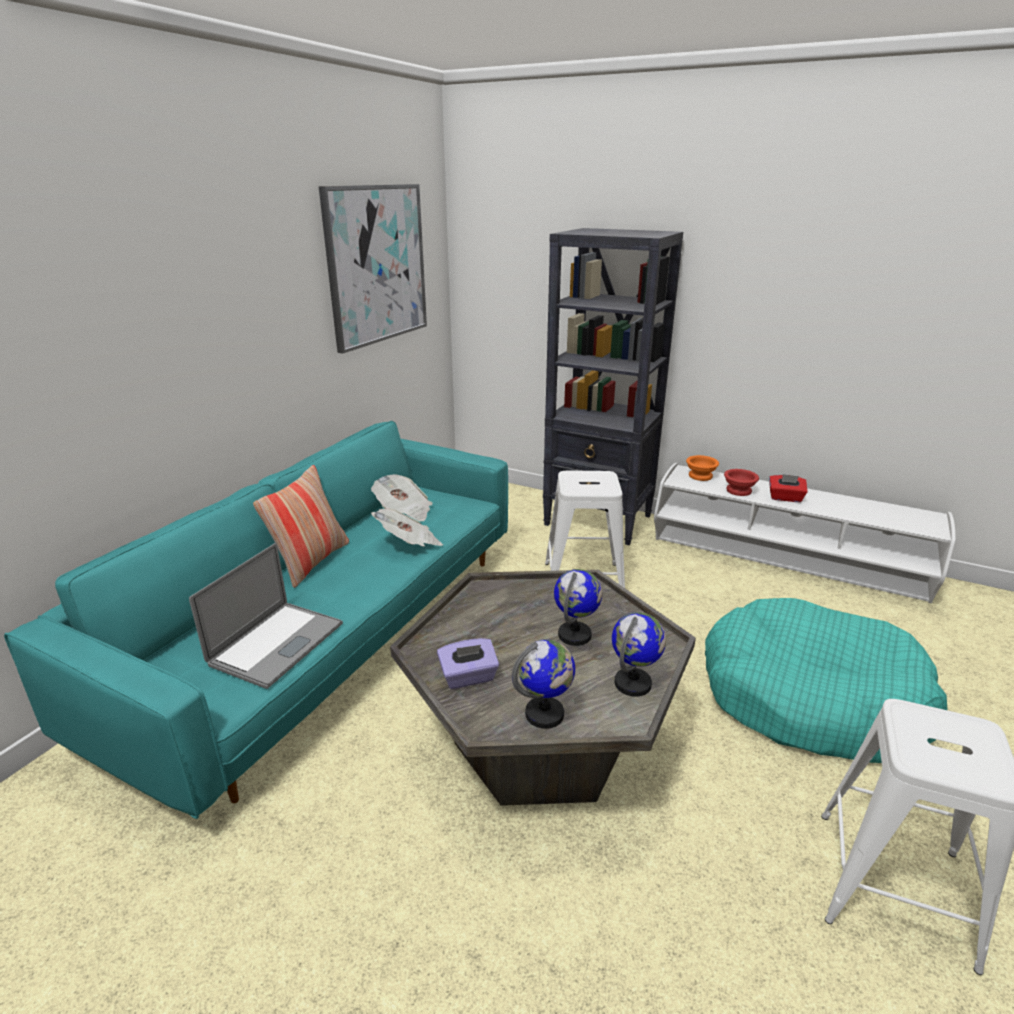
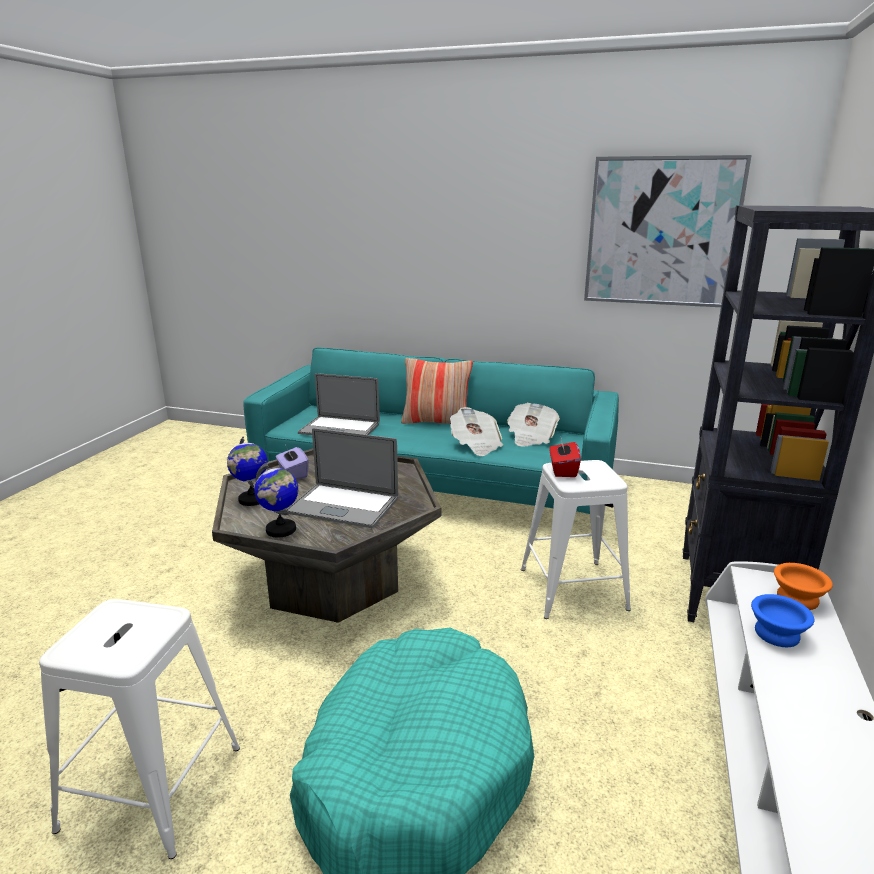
camera: 80 degrees right, 5 degrees down
(575, 635) = (343, 506): globe -> laptop
(738, 491) = (774, 633): red bowl -> blue bowl
(785, 498) = (798, 686): red tissue box -> red tissue box (563, 470)

